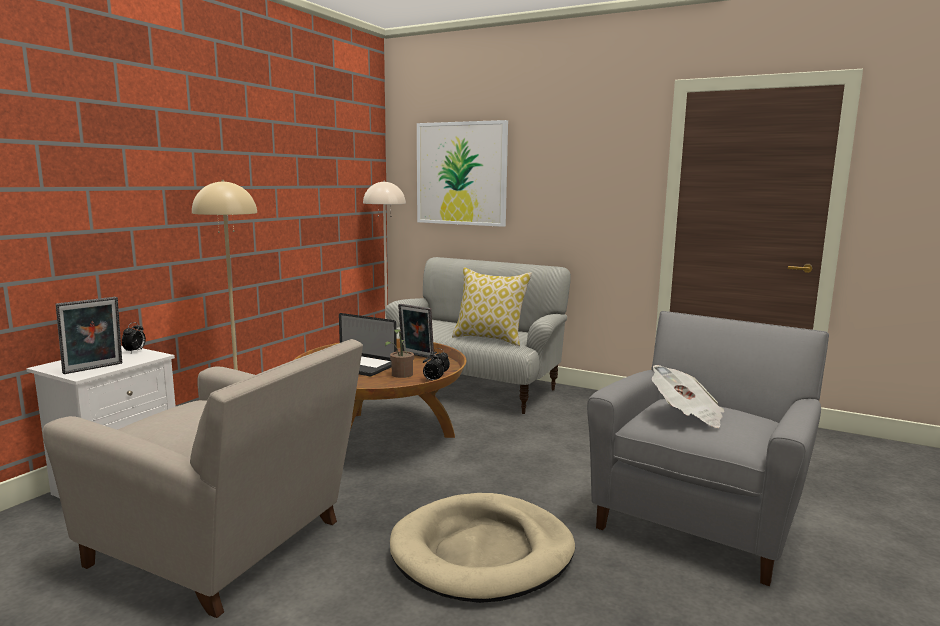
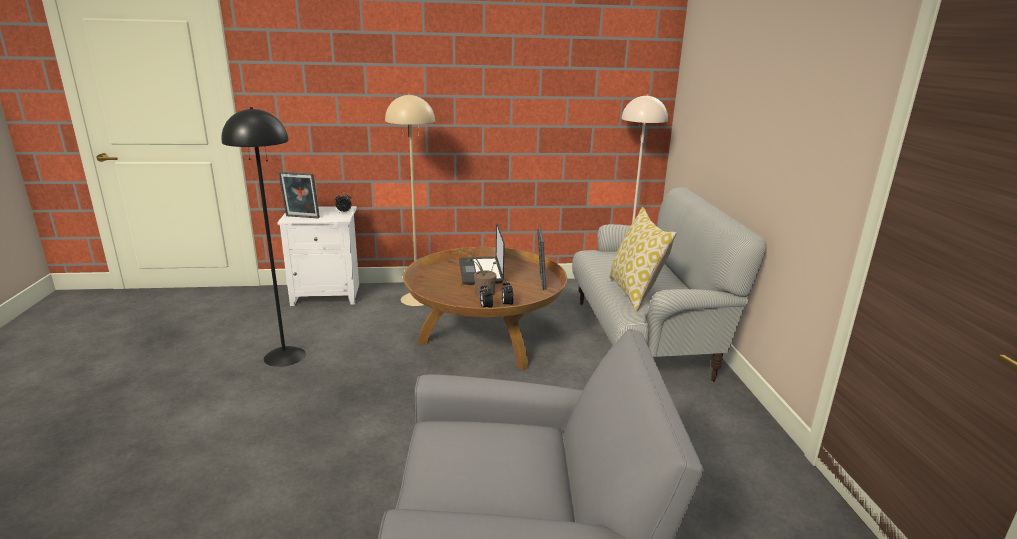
camera: 55 degrees right, 10 degrees up
(228, 546) = (284, 356): beige armchair -> black floor lamp
(461, 173) = (717, 94): picture -> none
(482, 552) = (340, 454): beige dog bed -> none
(687, 415) = (463, 447): newspaper -> none

